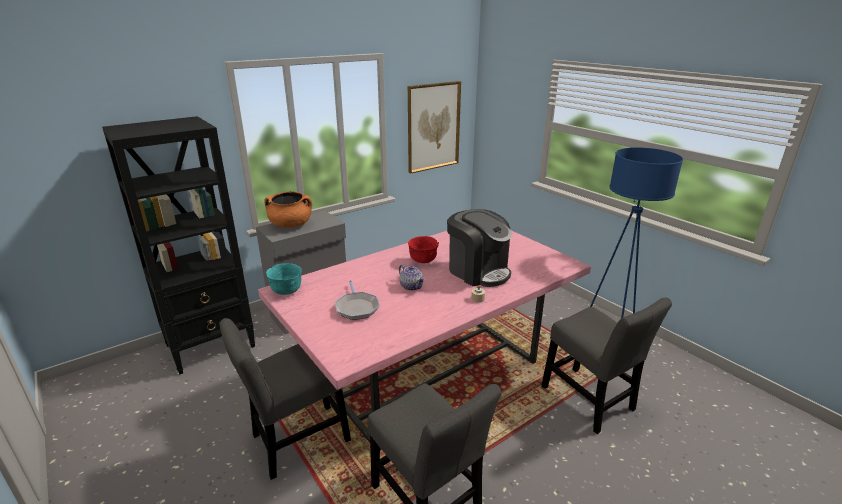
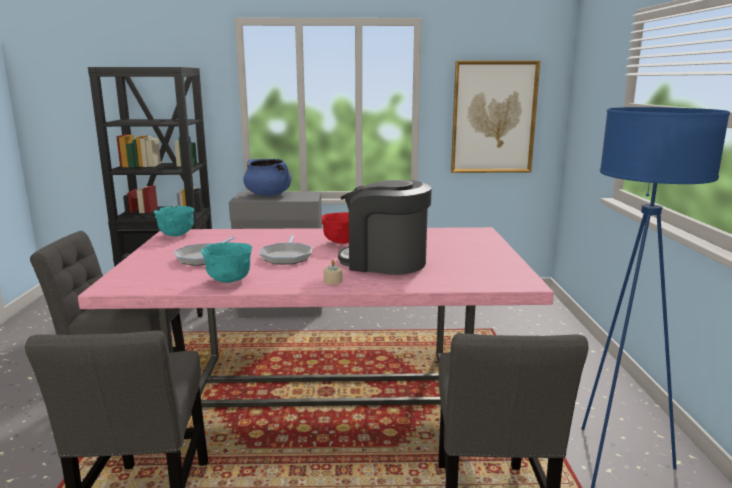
camera: 35 degrees right, 10 degrees down
(291, 225) = (268, 195): orange cooking pot -> blue cooking pot
(412, 286) = (287, 256): teapot -> frying pan
(415, 322) = (229, 280): none -> turquoise bowl
(478, 271) = (384, 262): coffee machine -> coffee machine turned 120 degrees clockwise

